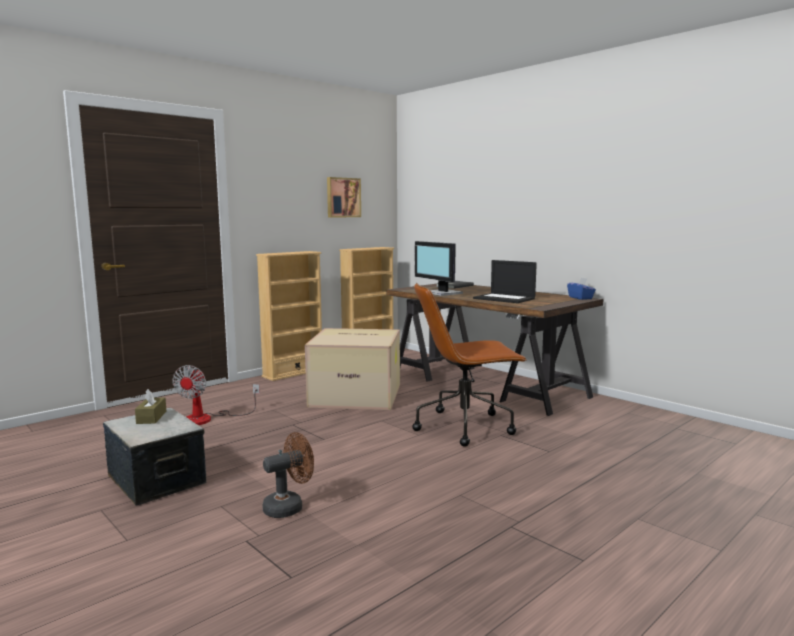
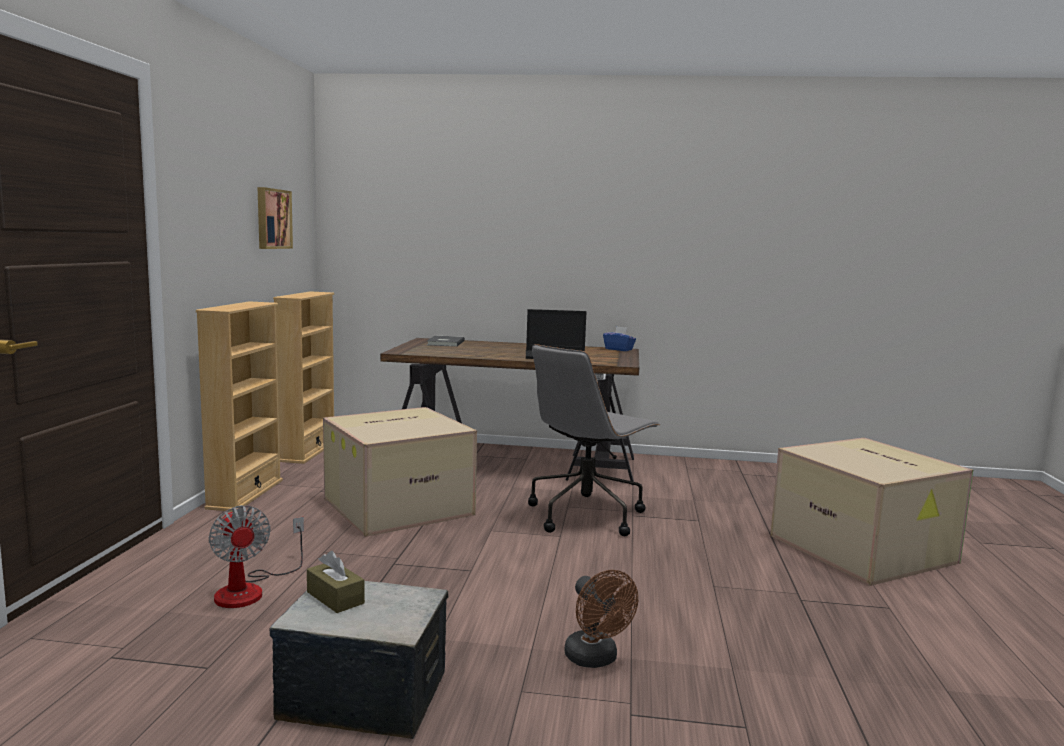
camera: 40 degrees left, 0 degrees up
(289, 507) = (596, 659): brown fan -> brown fan turned 135 degrees clockwise
(442, 293) = (467, 354): monitor -> none
(466, 426) = (586, 515): brown office chair -> grey office chair
(669, 514) = (865, 549): none -> cardboard box

